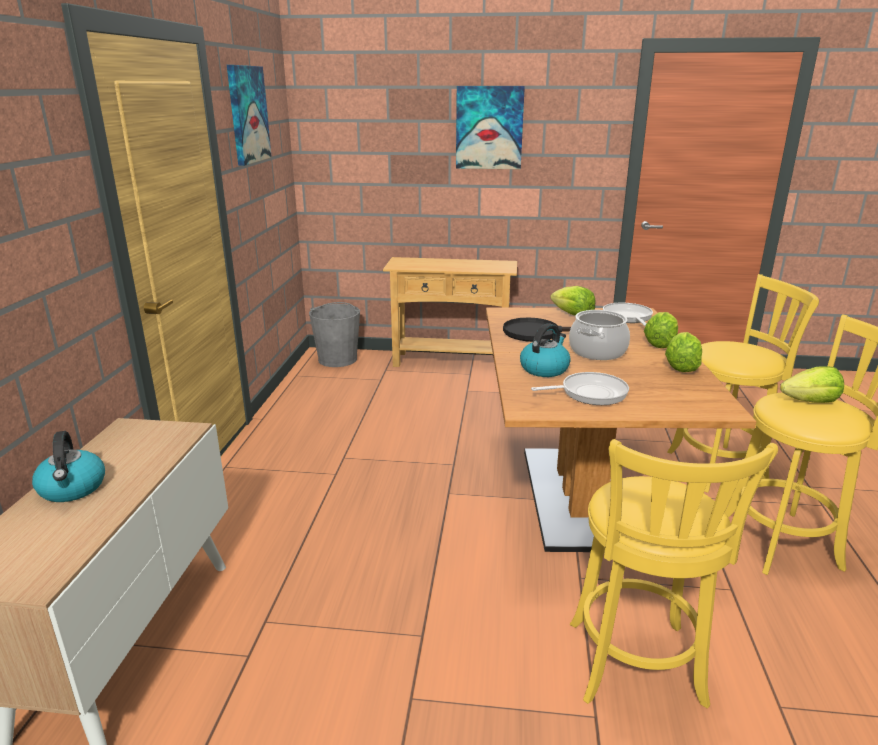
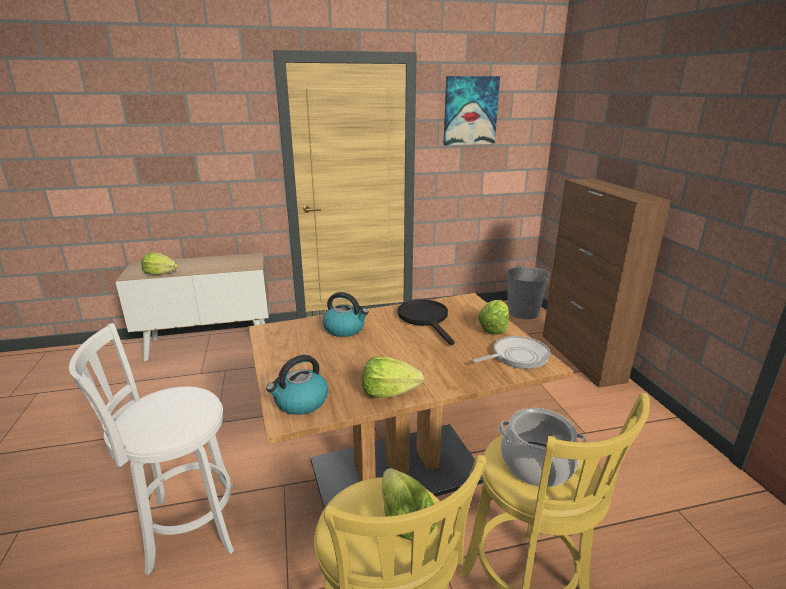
camera: 70 degrees right, 0 degrees up
(73, 488) = (196, 262): kettle -> kettle (300, 402)
(450, 361) = (581, 358): beige console table -> brown cabinet
(489, 128) = (672, 139): picture -> none
(590, 393) = (302, 351): frying pan -> none
(597, 351) = (400, 347): cooking pot -> cooking pot (537, 464)
(636, 669) = (186, 527): yellow stool -> white stool
(660, 343) = (448, 379): lettuce -> lettuce (160, 273)

